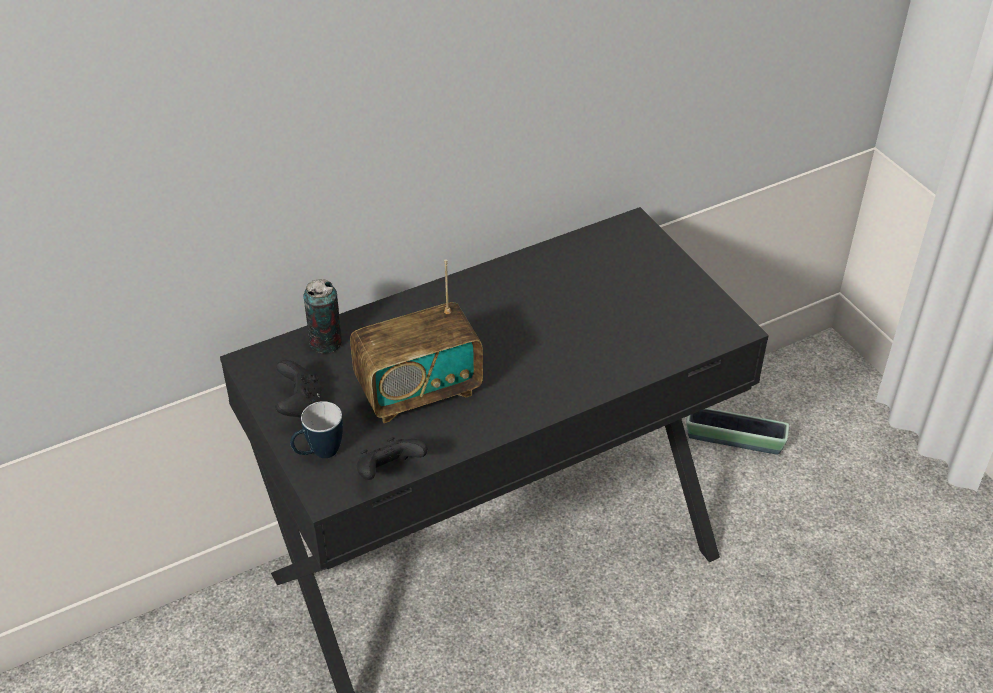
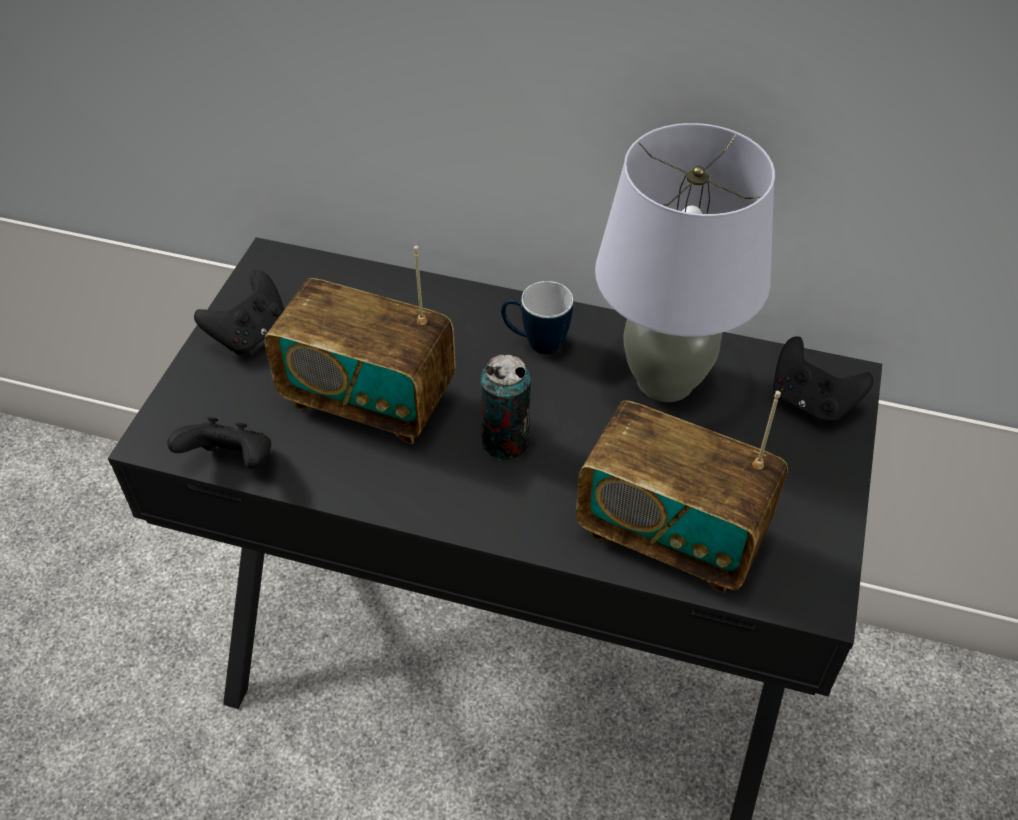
camera: 45 degrees right, 5 degrees up
(319, 453) = (202, 393): mug -> mug (535, 343)
(326, 342) = (355, 287): can -> can (505, 442)
(554, 280) = (664, 381): none -> grey table lamp
(631, 245) = (810, 402): none -> black game controller
(645, 346) = (671, 534): none -> radio
(734, 440) = (906, 738): planter -> none

